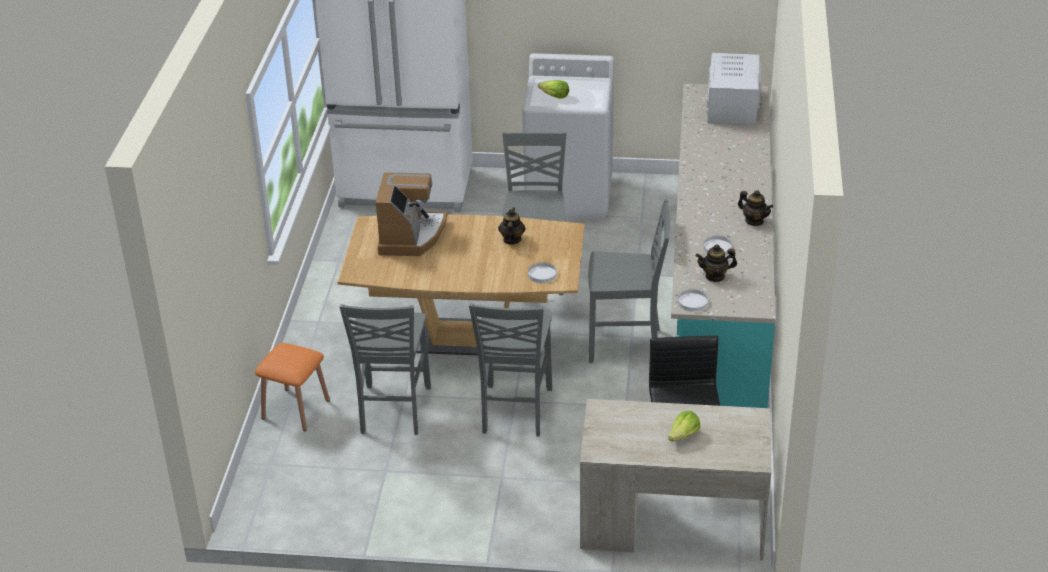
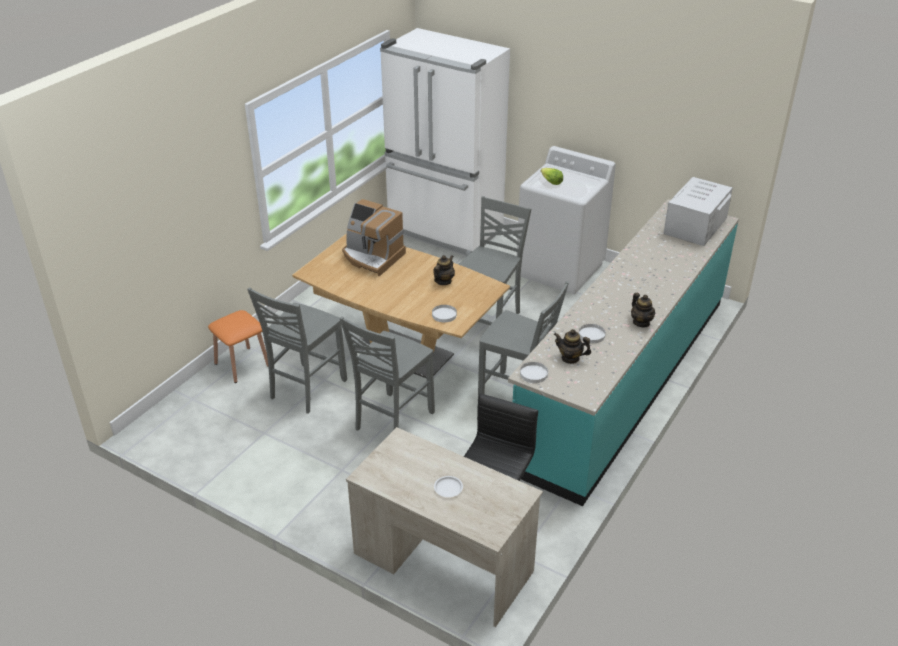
camera: 25 degrees right, 0 degrees up
(411, 236) = (372, 257): coffee machine -> coffee machine turned 90 degrees clockwise
(683, 435) = (448, 488): lettuce -> white plate

